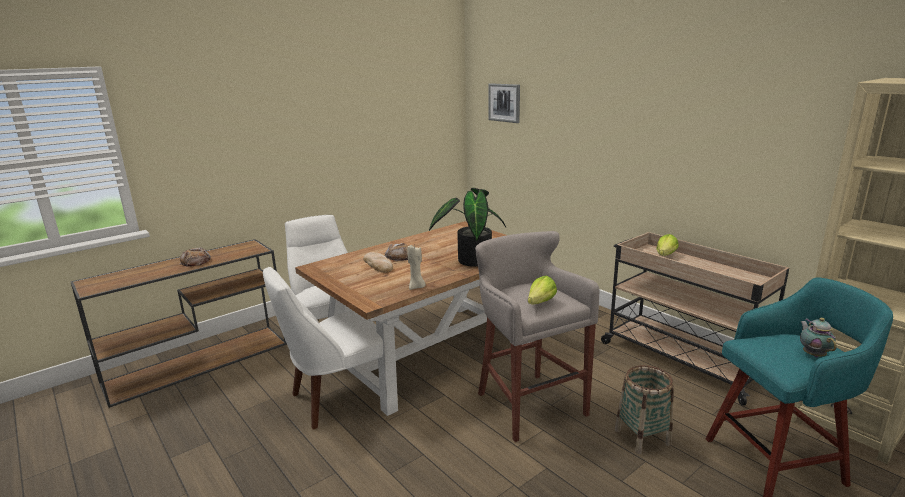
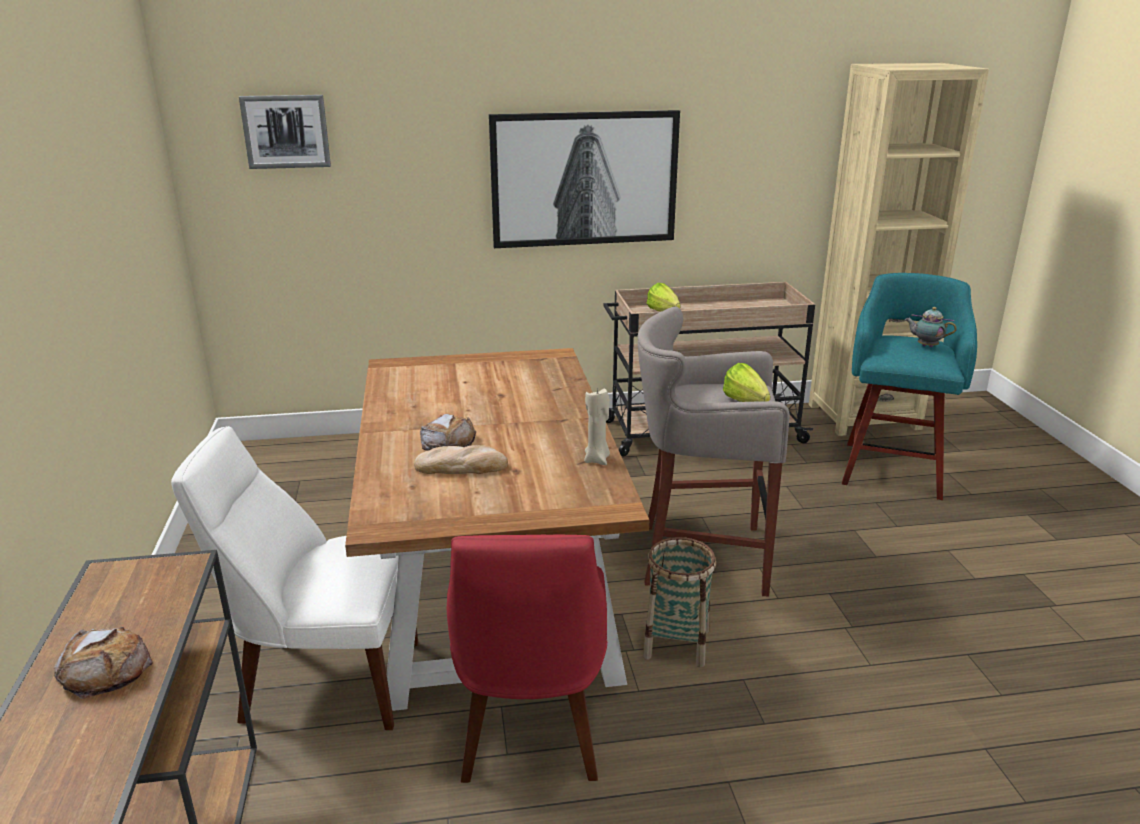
camera: 60 degrees left, 5 degrees up
(337, 399) = (530, 727): white chair -> red chair
(471, 260) = (544, 399): potted plant -> none
(642, 437) = (816, 514): basket -> basket (676, 643)
(643, 150) = (584, 179): none -> picture

